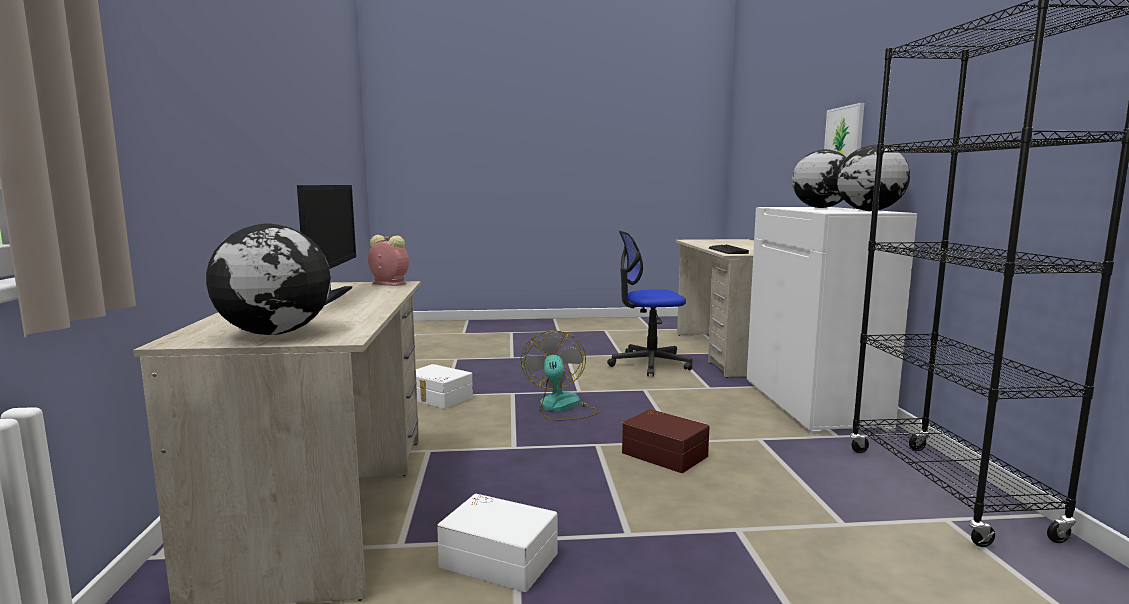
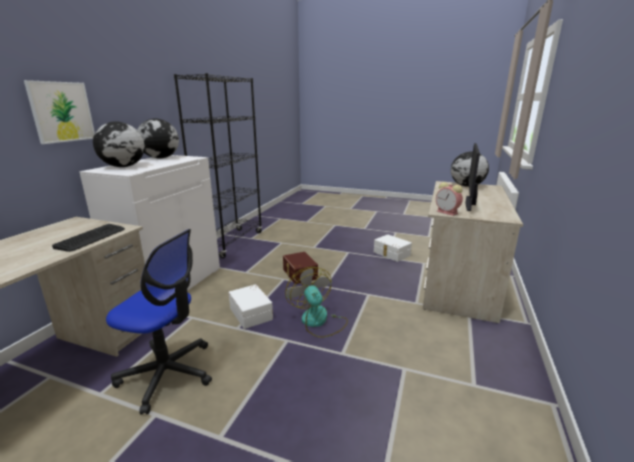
camera: 155 degrees left, 10 degrees up
(438, 398) = (411, 364): white storage box -> white storage box (252, 313)
(561, 408) = (318, 321): fan -> fan turned 135 degrees clockwise

